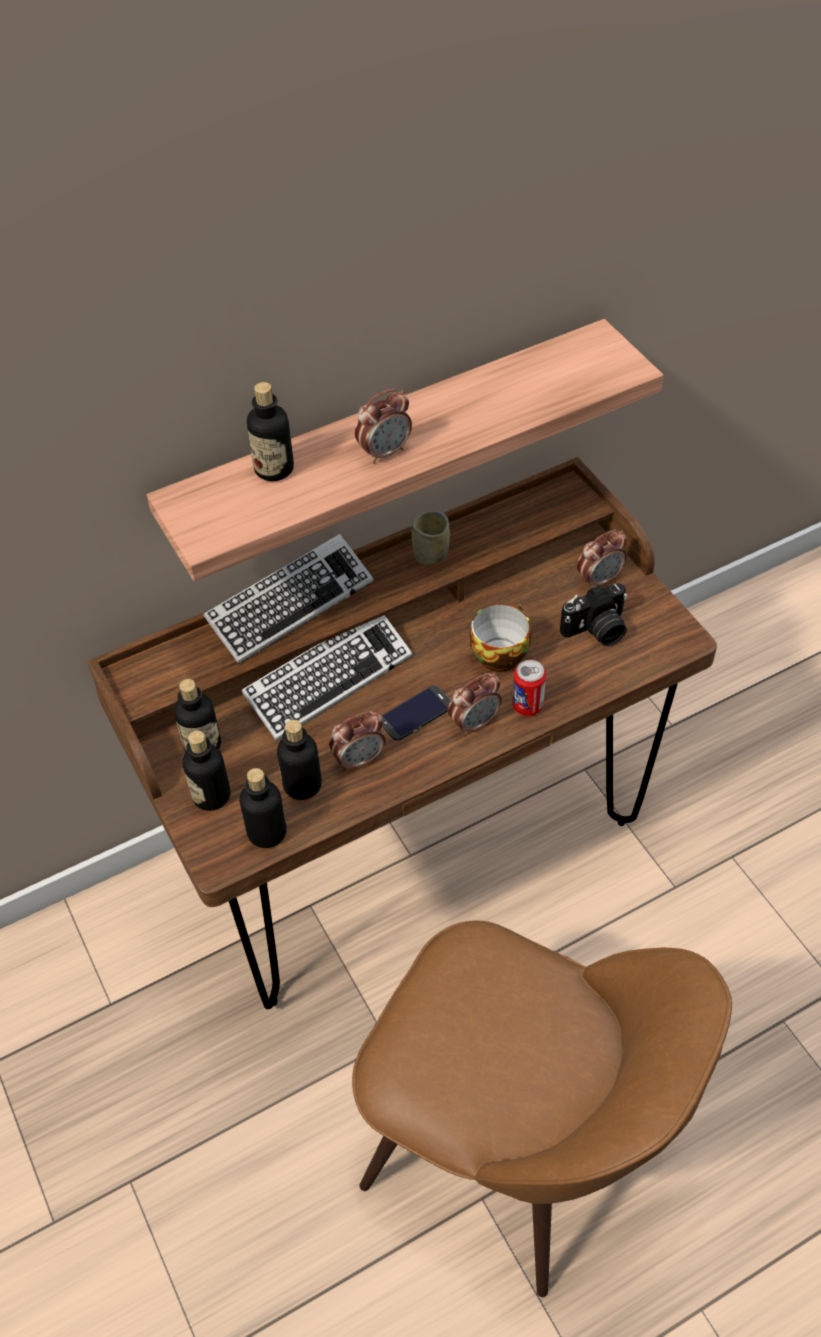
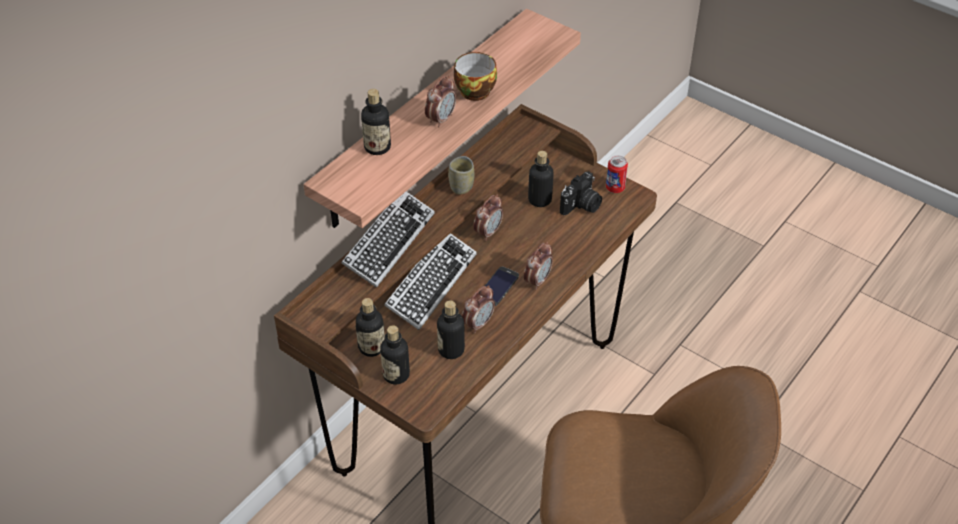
camera: 25 degrees left, 5 degrees down
(267, 832) = (445, 384): bottle -> bottle (540, 200)
(499, 653) = (529, 236): cup -> cup (474, 90)
(527, 706) = (564, 261): can -> can (615, 188)
(599, 579) = (566, 176): alarm clock -> alarm clock (488, 232)

